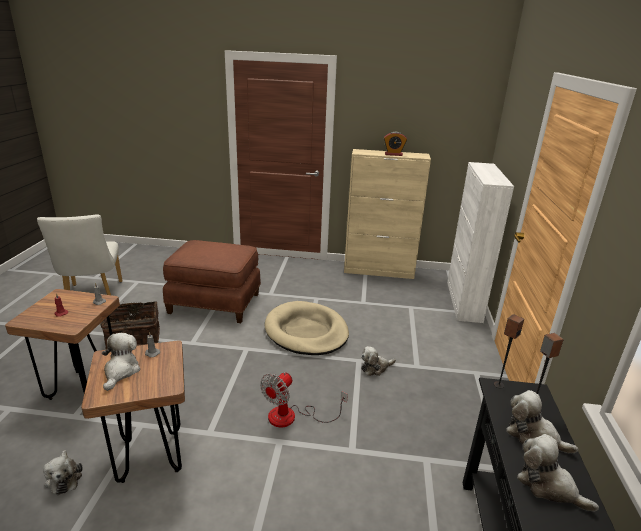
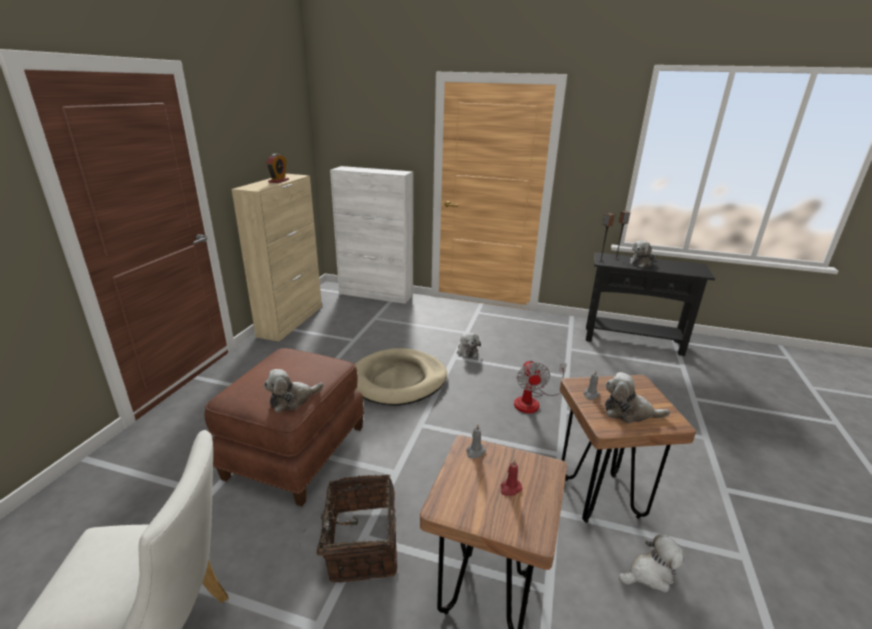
camera: 80 degrees left, 0 degrees up
(292, 417) = (533, 401): fan -> fan turned 45 degrees clockwise
(548, 485) = (676, 267): plush toy -> plush toy (292, 400)

